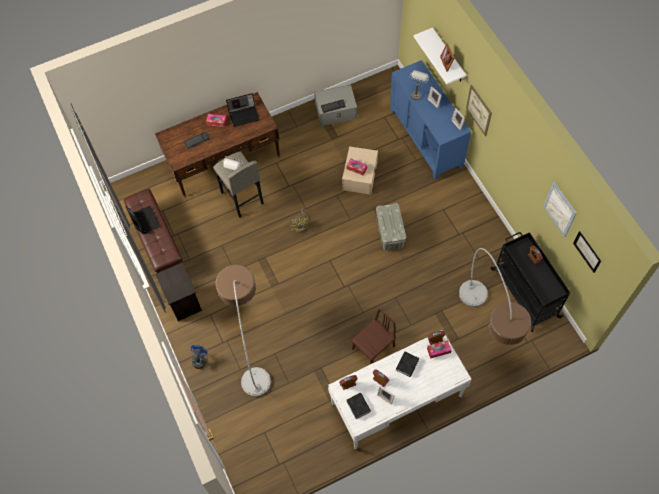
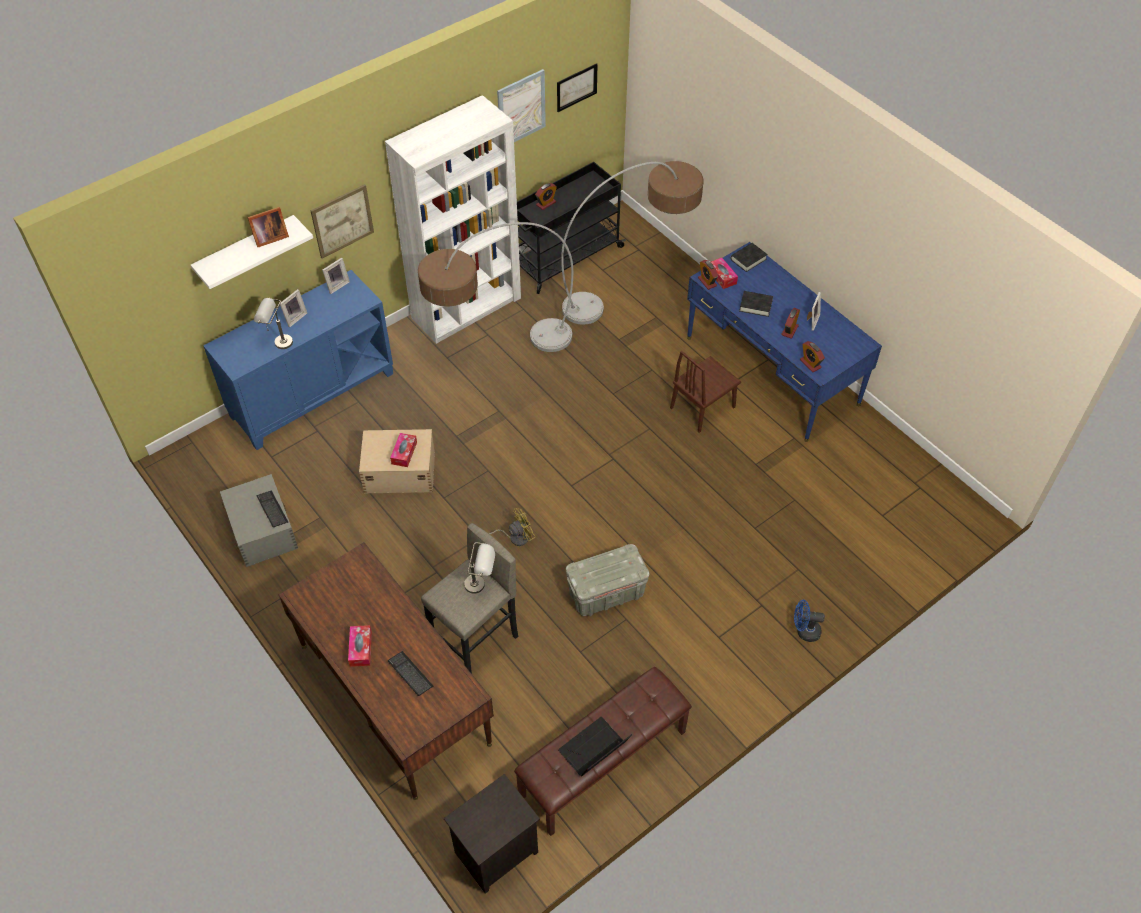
camera: 105 degrees left, 10 degrees down
(183, 302) = (709, 686): black nightstand -> black nightstand (496, 854)
(244, 115) = (338, 604): laptop -> none
(250, 344) = (752, 565): floor lamp -> floor lamp (496, 353)
(358, 406) = (837, 348): black book -> black book (748, 259)
(373, 348) = (702, 407): brown chair -> brown chair turned 75 degrees counterclockwise
(389, 233) = (504, 416): grey storage box -> grey storage box (606, 594)
(396, 400) = (771, 370): white desk -> blue desk
(484, 225) = (467, 308): none -> white bookcase

